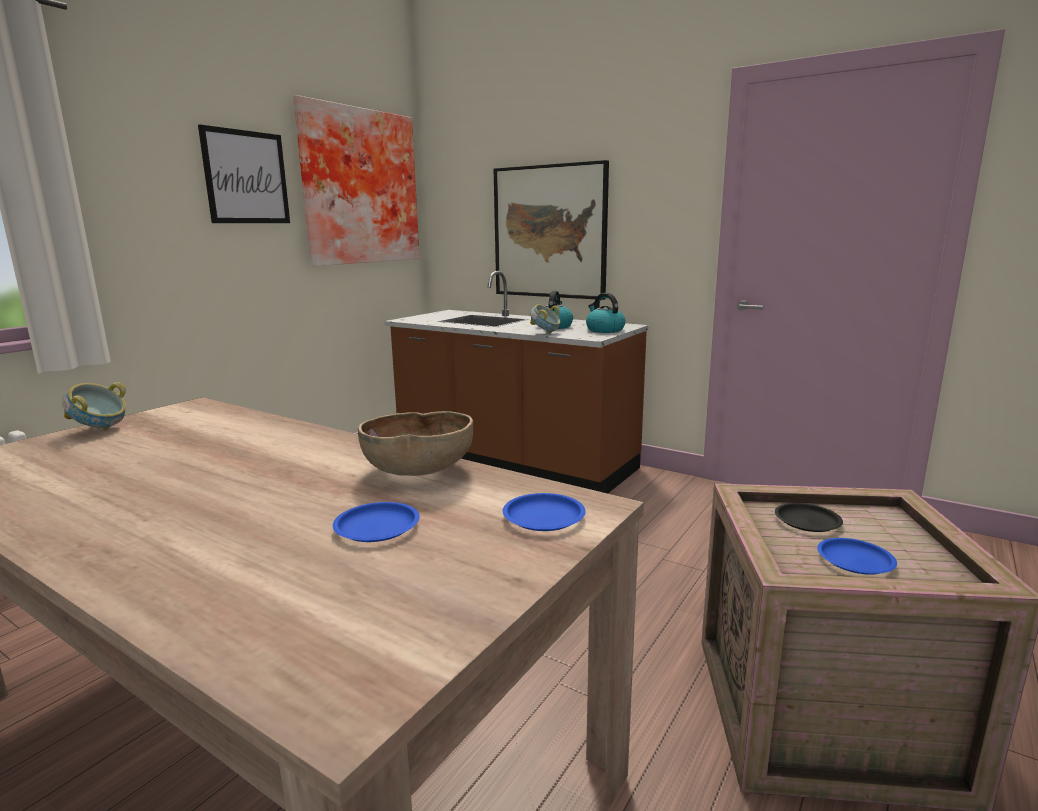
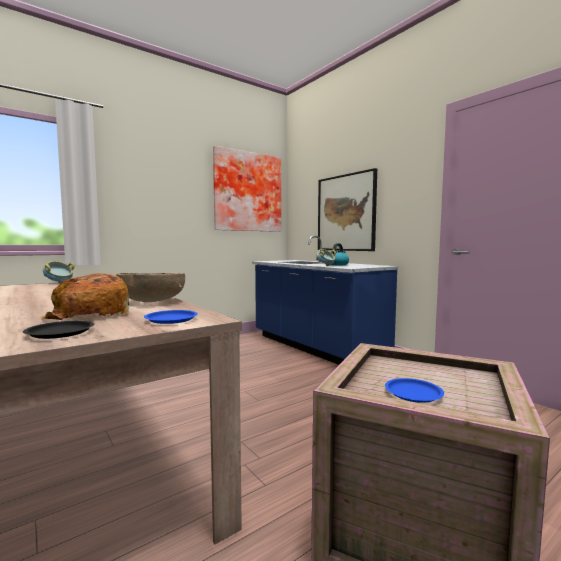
camera: 20 degrees right, 10 degrees down
(246, 177) = (184, 184): picture -> none
(377, 527) = (86, 314): blue plate -> bread
(513, 460) = (315, 347): brown counter -> blue counter
(604, 330) = (364, 266): kettle -> none
(807, 521) = (406, 370): black plate -> black plate (59, 333)

